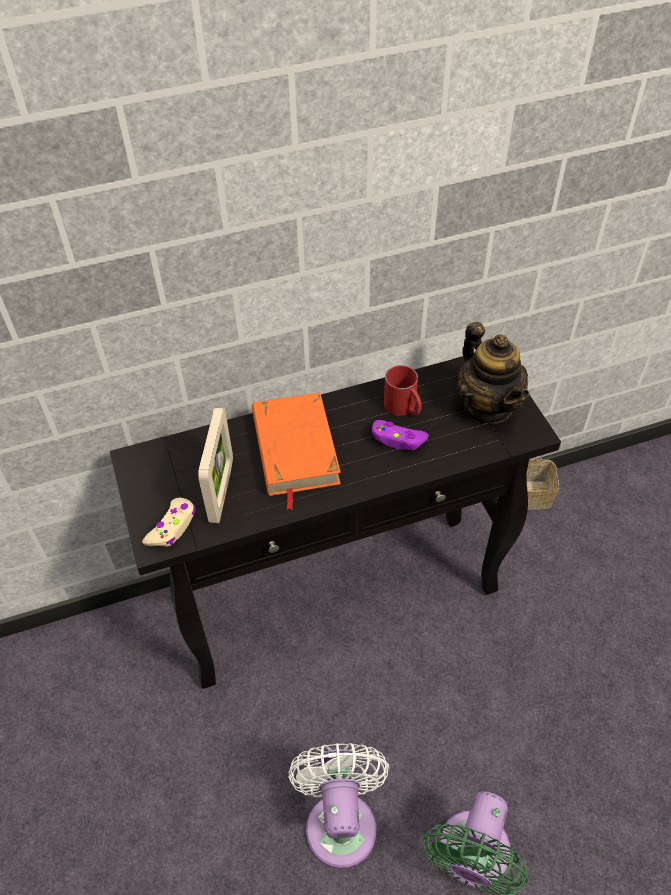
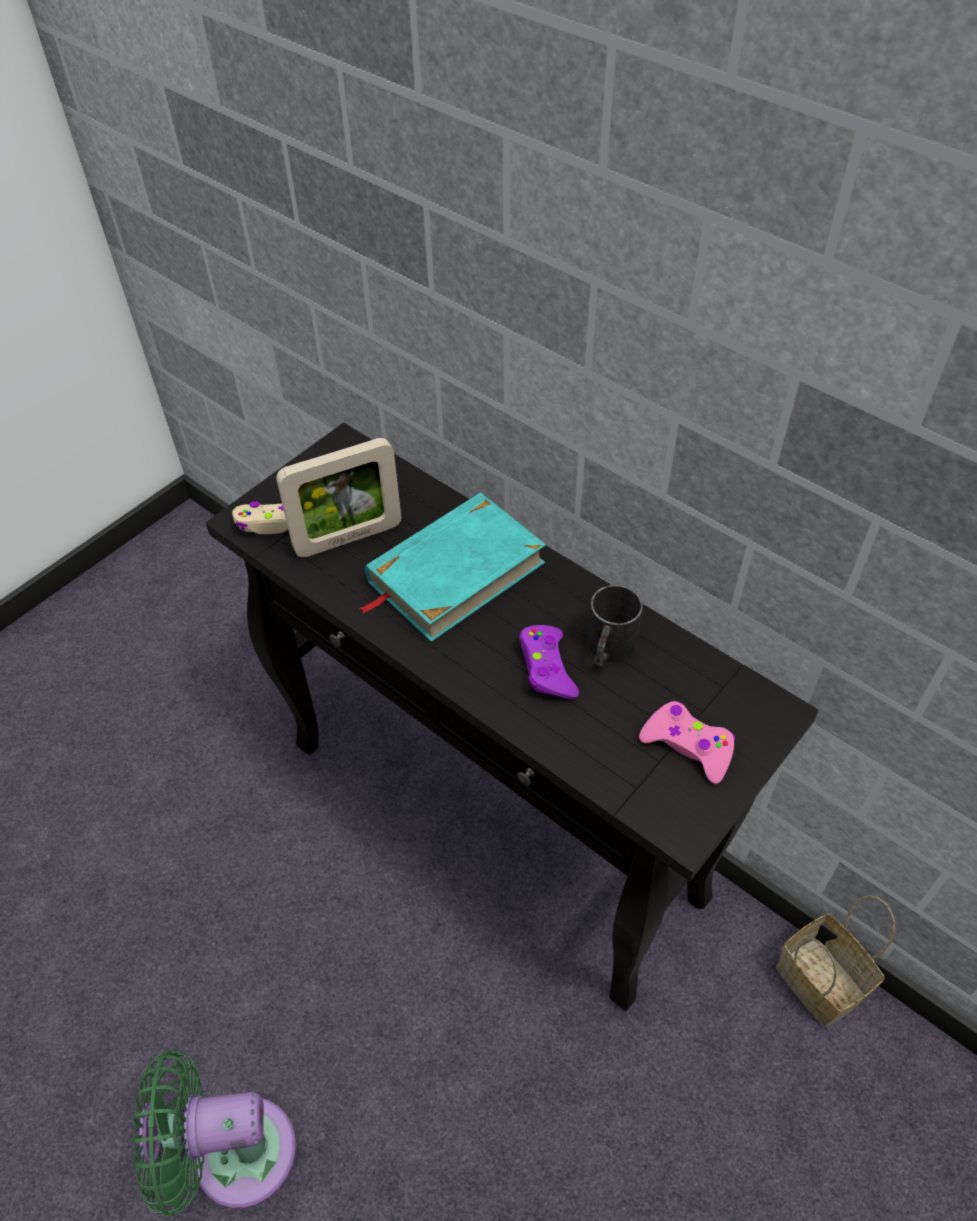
camera: 60 degrees right, 0 degrees up
(294, 449) = (455, 572): orange book -> turquoise book
(341, 820) = (214, 972): white fan -> none
(404, 407) = (608, 650): red mug -> black mug
(488, 406) = (688, 746): teapot -> pink game controller

